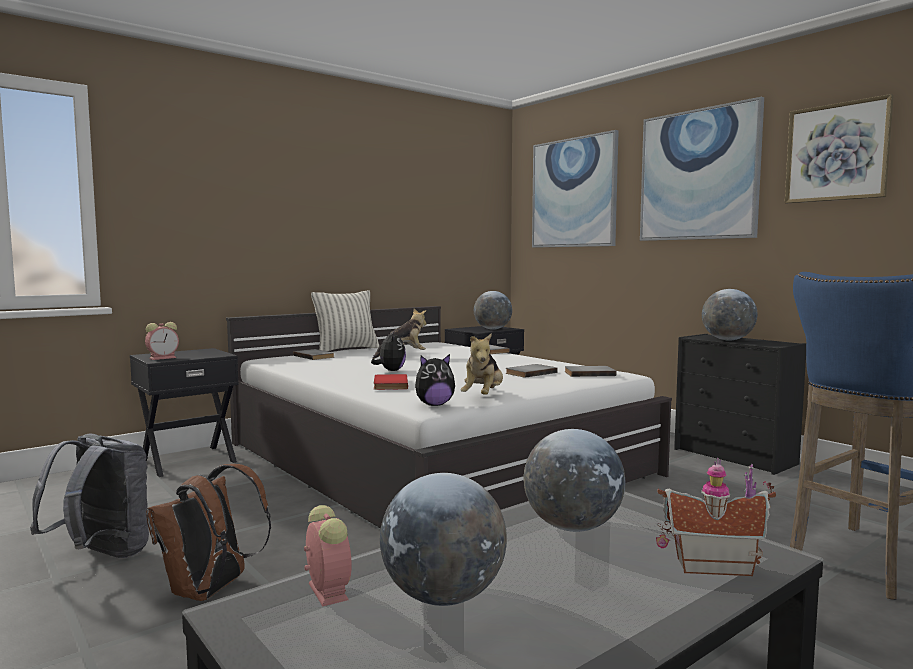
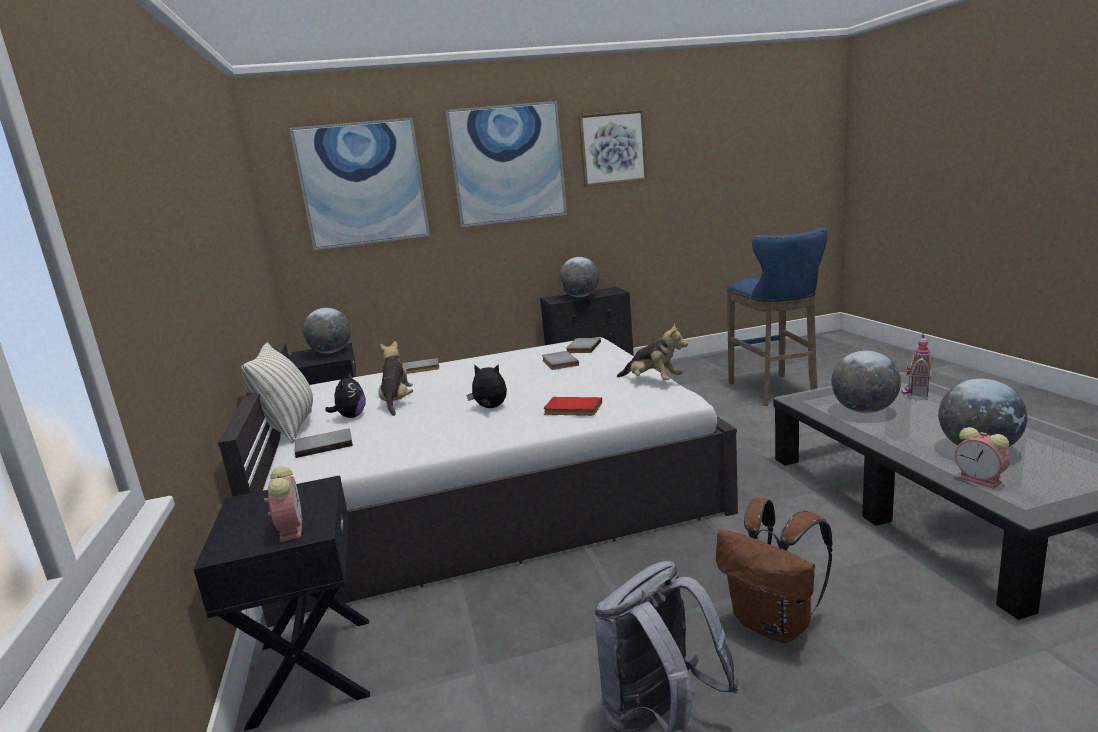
camera: 65 degrees left, 10 degrees up
(326, 590) = (981, 480): alarm clock -> alarm clock turned 120 degrees counterclockwise
(434, 405) = (673, 397): plush toy -> plush toy (351, 416)

